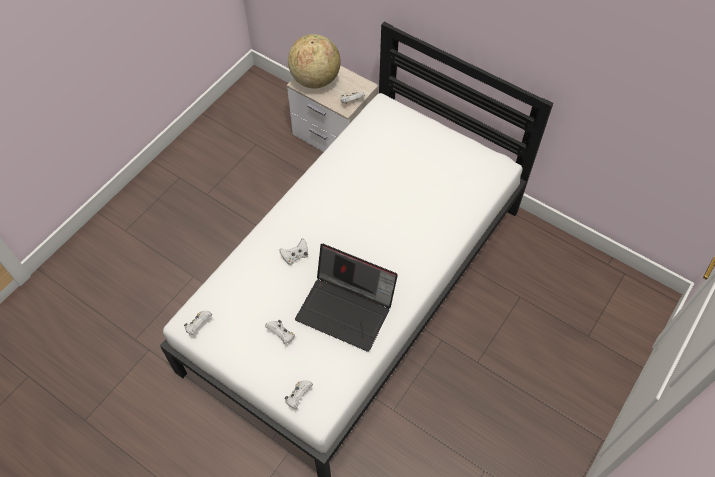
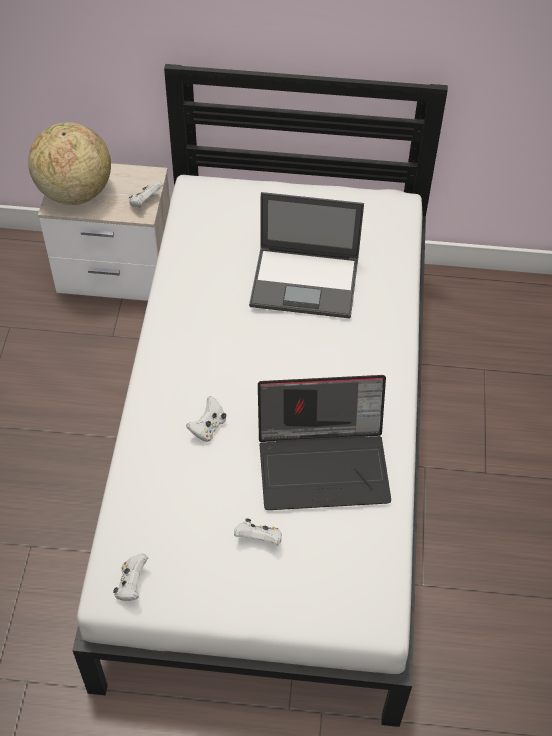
camera: 30 degrees left, 5 degrees down
(298, 397) = (337, 608): white game controller -> none
(408, 193) = (306, 282): none -> laptop

